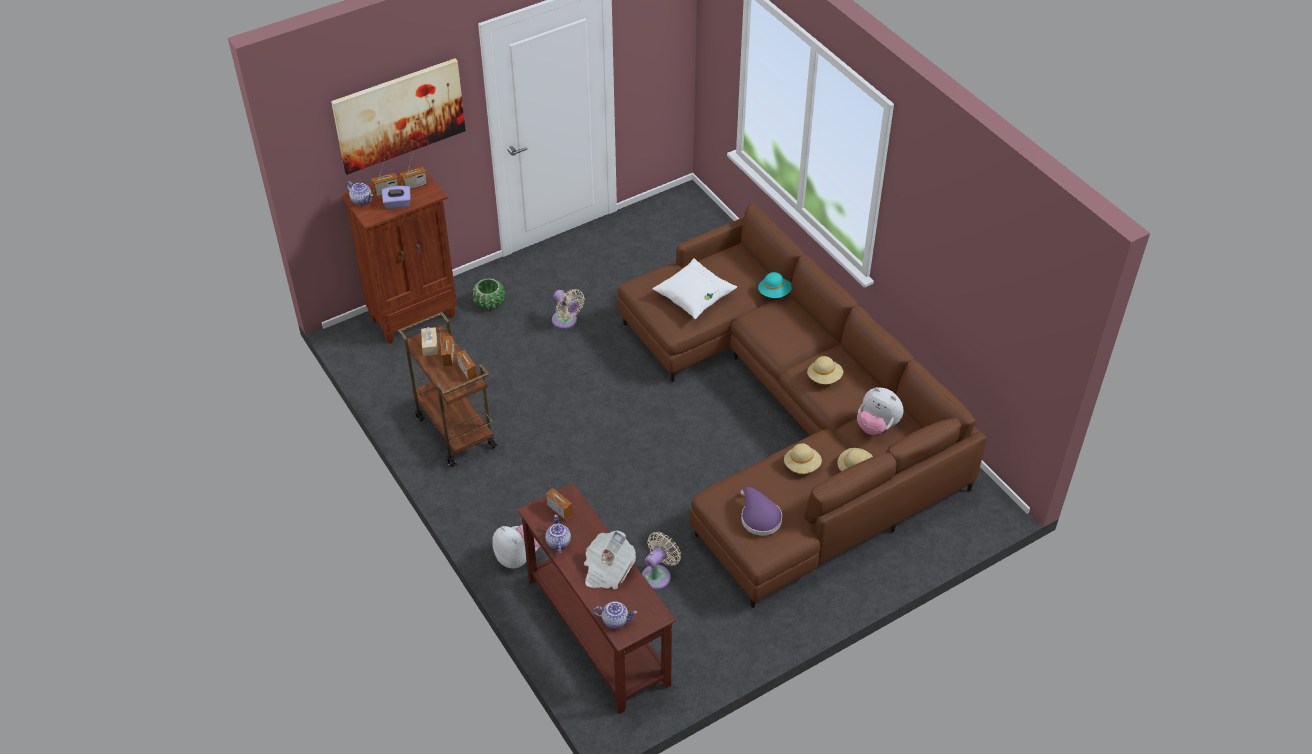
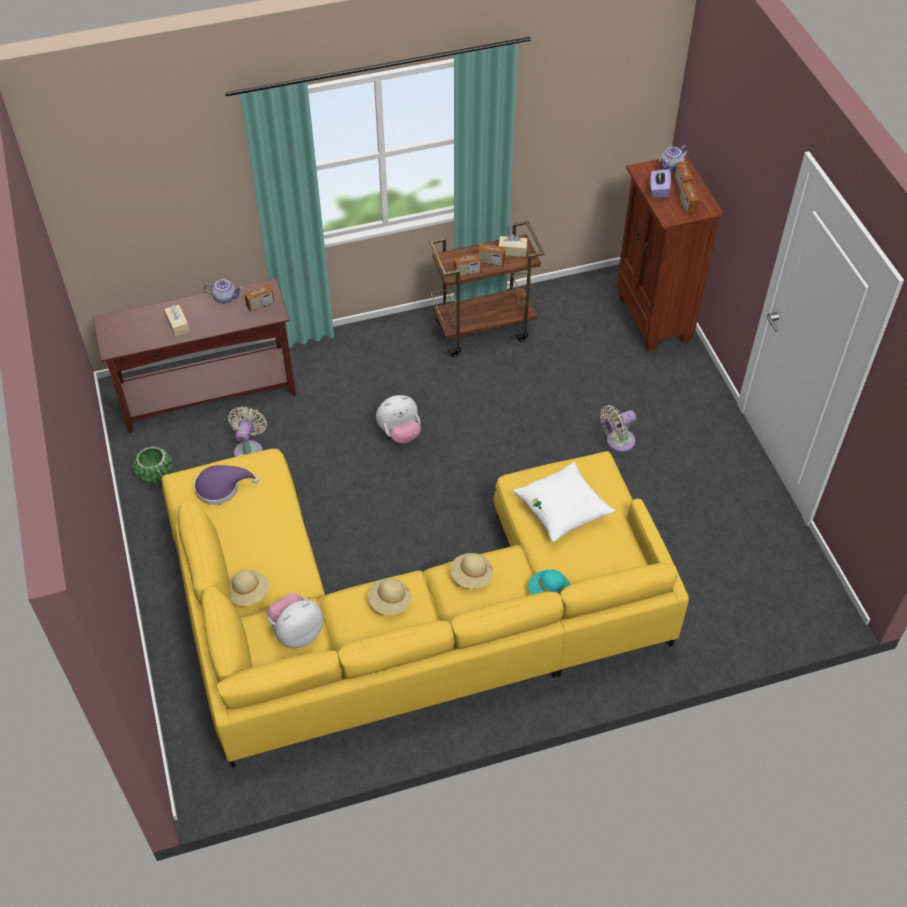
camera: 105 degrees right, 5 degrees up
(399, 115) = (738, 149): picture -> none
(489, 302) = (663, 382): green planter -> green planter (155, 473)
(517, 557) = (314, 353): plush toy -> plush toy (400, 433)
(607, 570) = (178, 325): newspaper -> beige tissue box
(615, 620) = (123, 320): teapot -> none
(658, 575) = (249, 449): beige fan -> beige fan turned 135 degrees counterclockwise
(790, 420) = (404, 614): brown sofa -> yellow sofa
(802, 466) = (272, 544): beige hat -> beige hat (471, 576)

